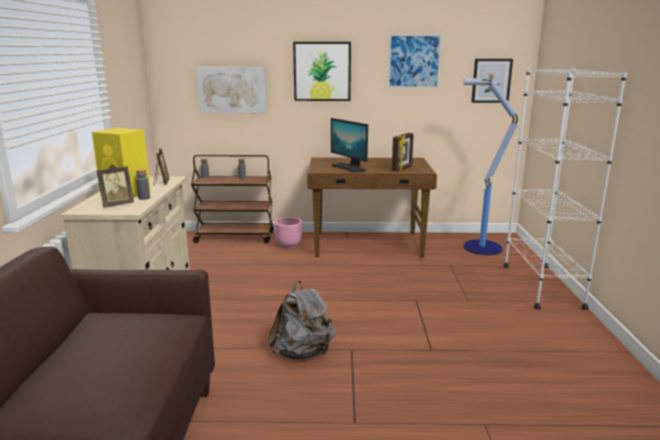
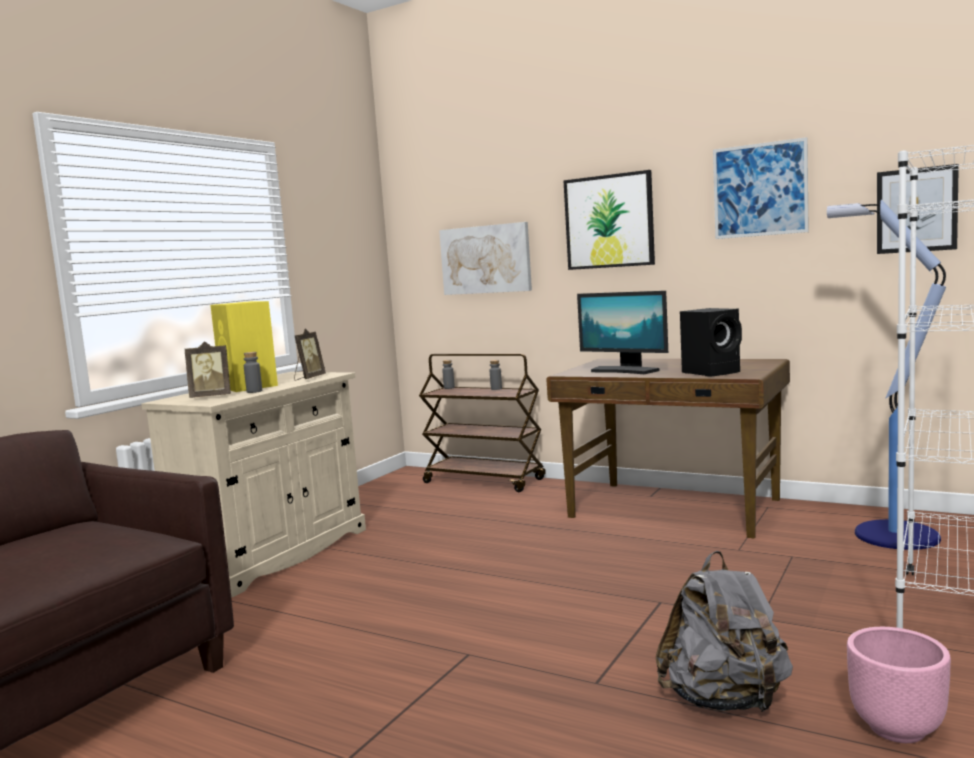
camera: 30 degrees right, 10 degrees down
(289, 246) = (546, 498): pink planter -> pink planter (898, 729)
(303, 353) = (394, 644): grey backpack -> grey backpack (724, 701)
(349, 168) = (624, 371): monitor -> monitor turned 45 degrees counterclockwise
(402, 169) = (712, 372): picture frame -> black speaker

